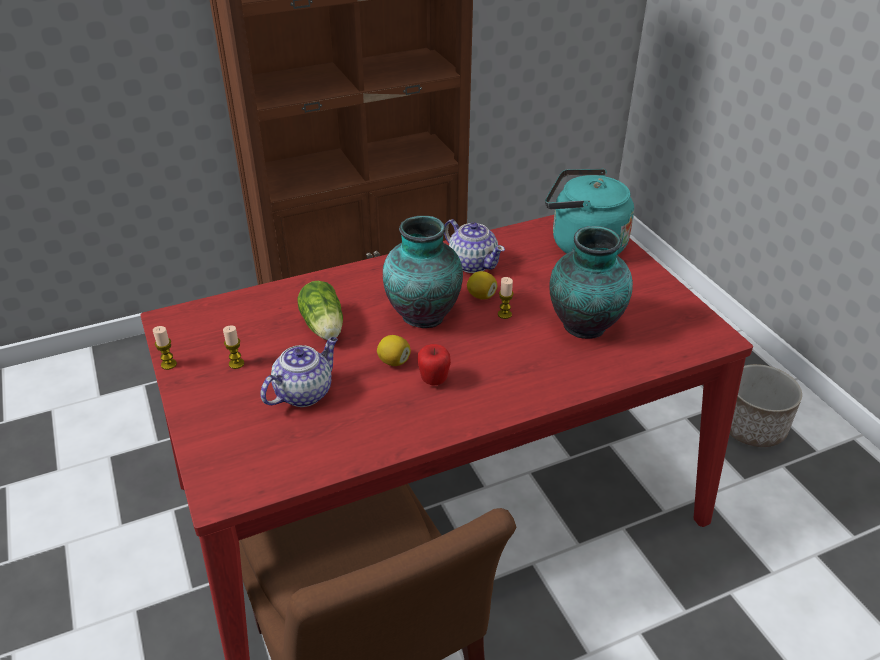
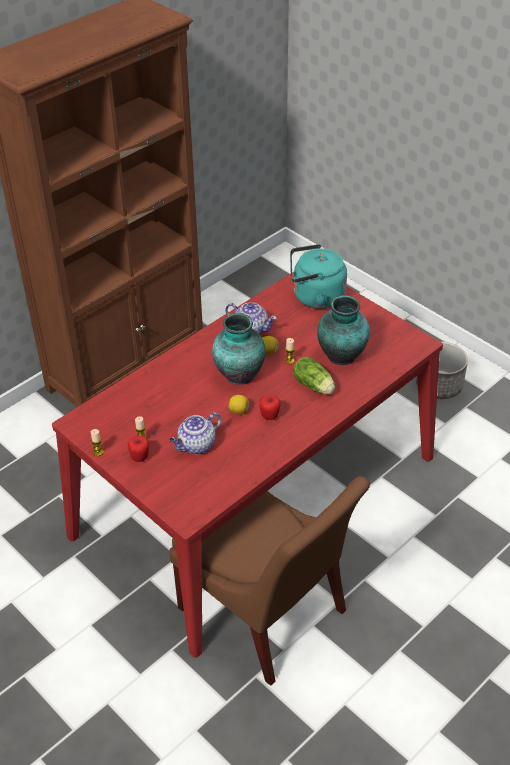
camera: 20 degrees left, 5 degrees up
(216, 387) = (140, 457): none -> apple
(304, 392) = (196, 445): teapot -> teapot turned 150 degrees counterclockwise
(324, 328) = (181, 401): lettuce -> lettuce (315, 386)

